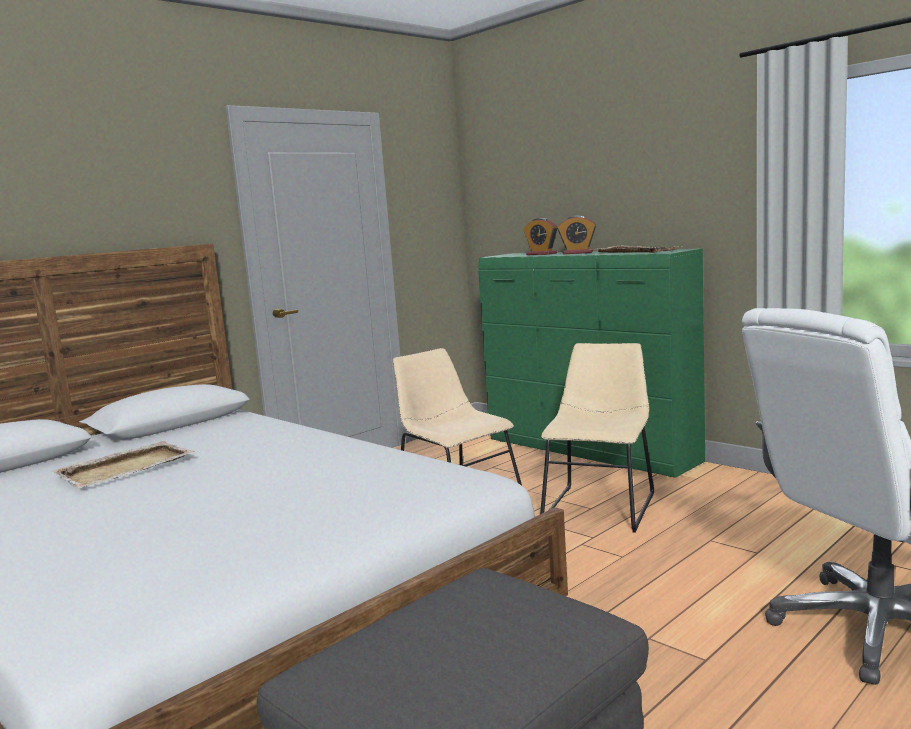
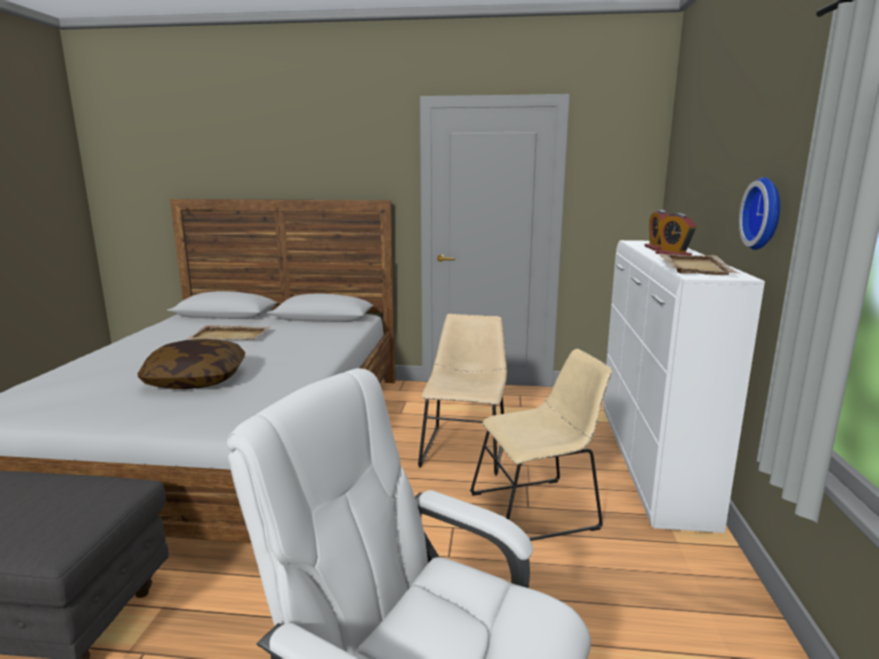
camera: 50 degrees right, 5 degrees up
(272, 495) = (196, 380): none -> pillow
(589, 452) = (649, 462): green dresser -> white dresser
(676, 201) = (766, 214): none -> wall clock

